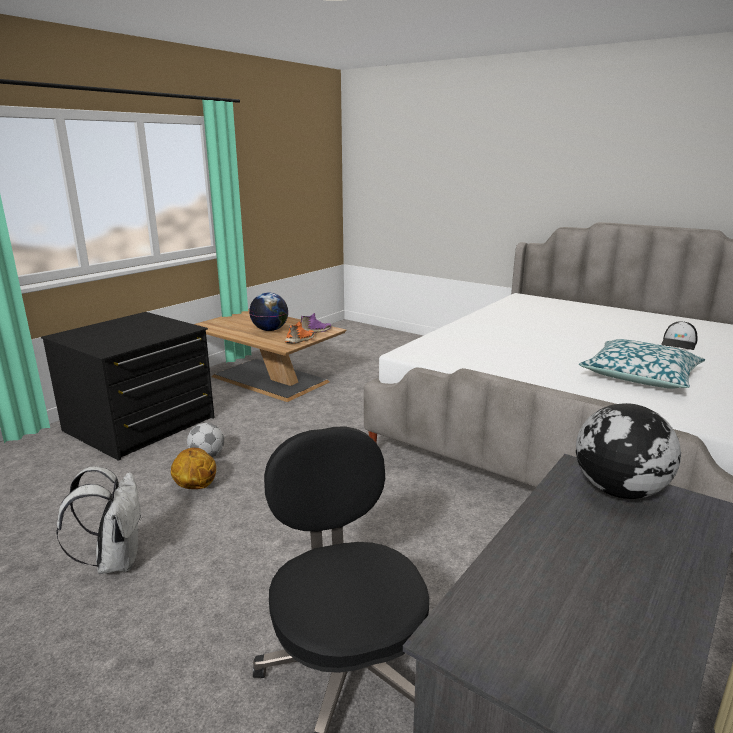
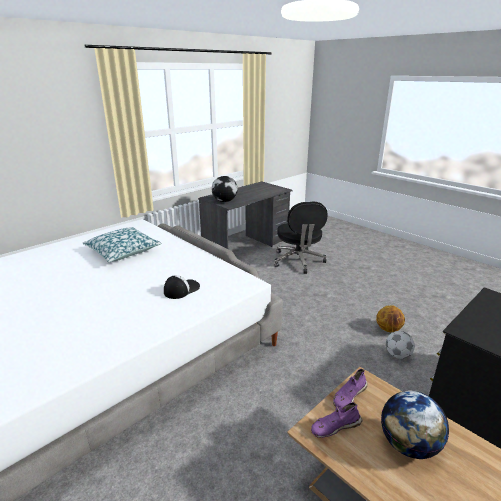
camera: 170 degrees left, 5 degrees up
(116, 560) = (399, 295): white backpack -> none
(301, 341) = (349, 395): orange shoe -> purple shoe
(679, 343) = (33, 276): cap -> cap (181, 289)

